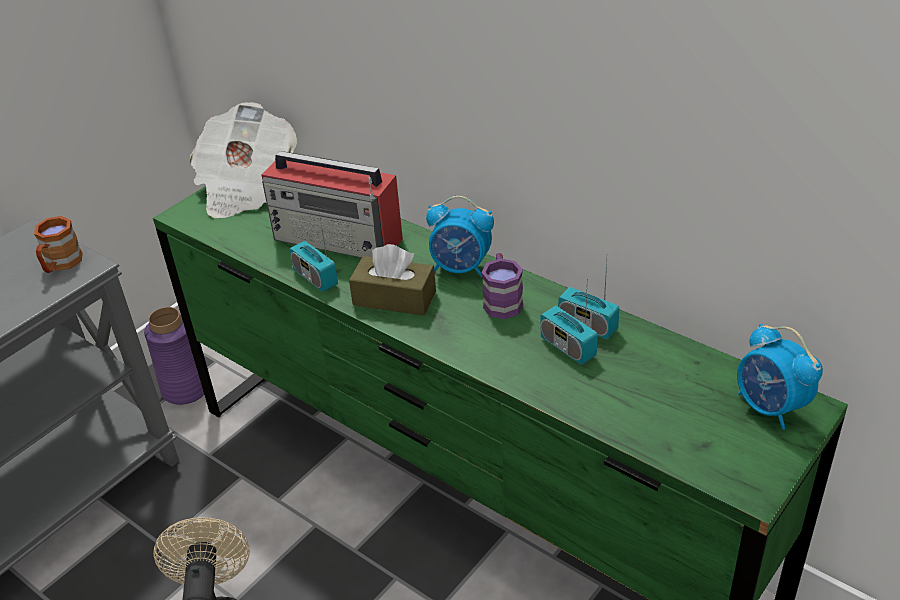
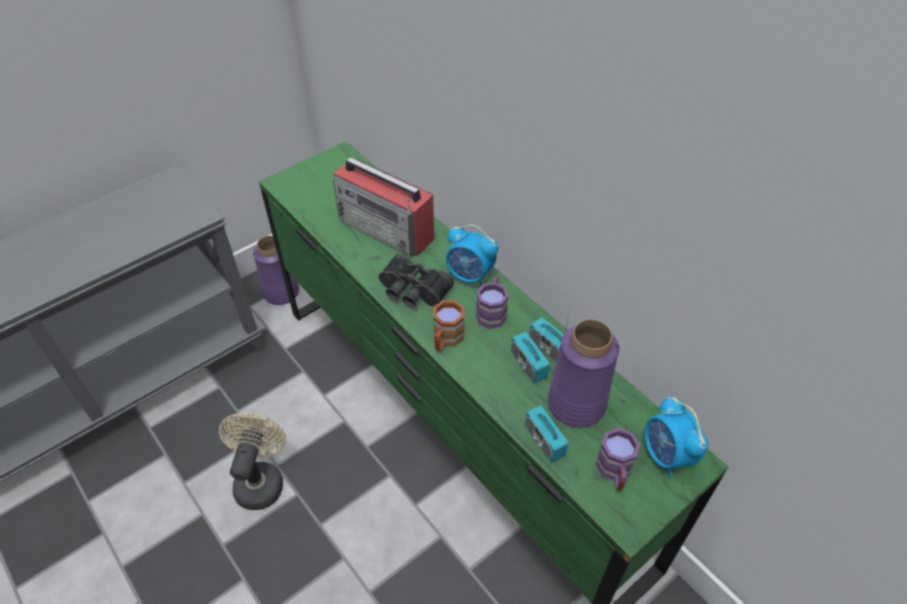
camera: 10 degrees right, 10 degrees up
(61, 264) = (184, 209): brown mug -> brown mug (446, 340)
(246, 187) = (332, 168): newspaper -> none
(315, 278) = (360, 260): radio -> radio (544, 440)
(394, 298) = (412, 291): brown tissue box -> black binoculars
(641, 376) = (575, 403): none -> purple vase
(715, 438) = (614, 472): none -> purple mug

